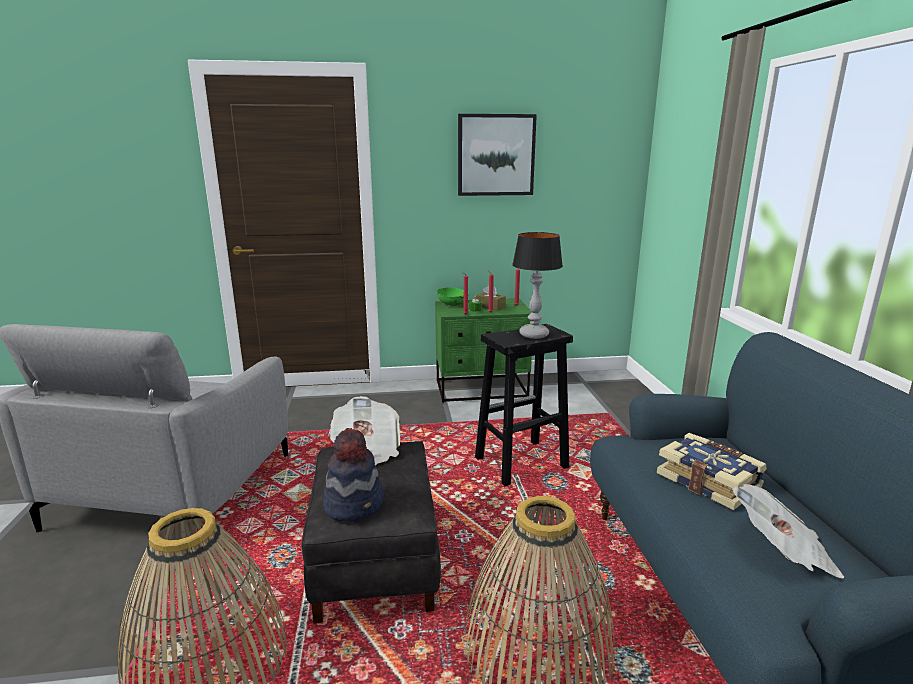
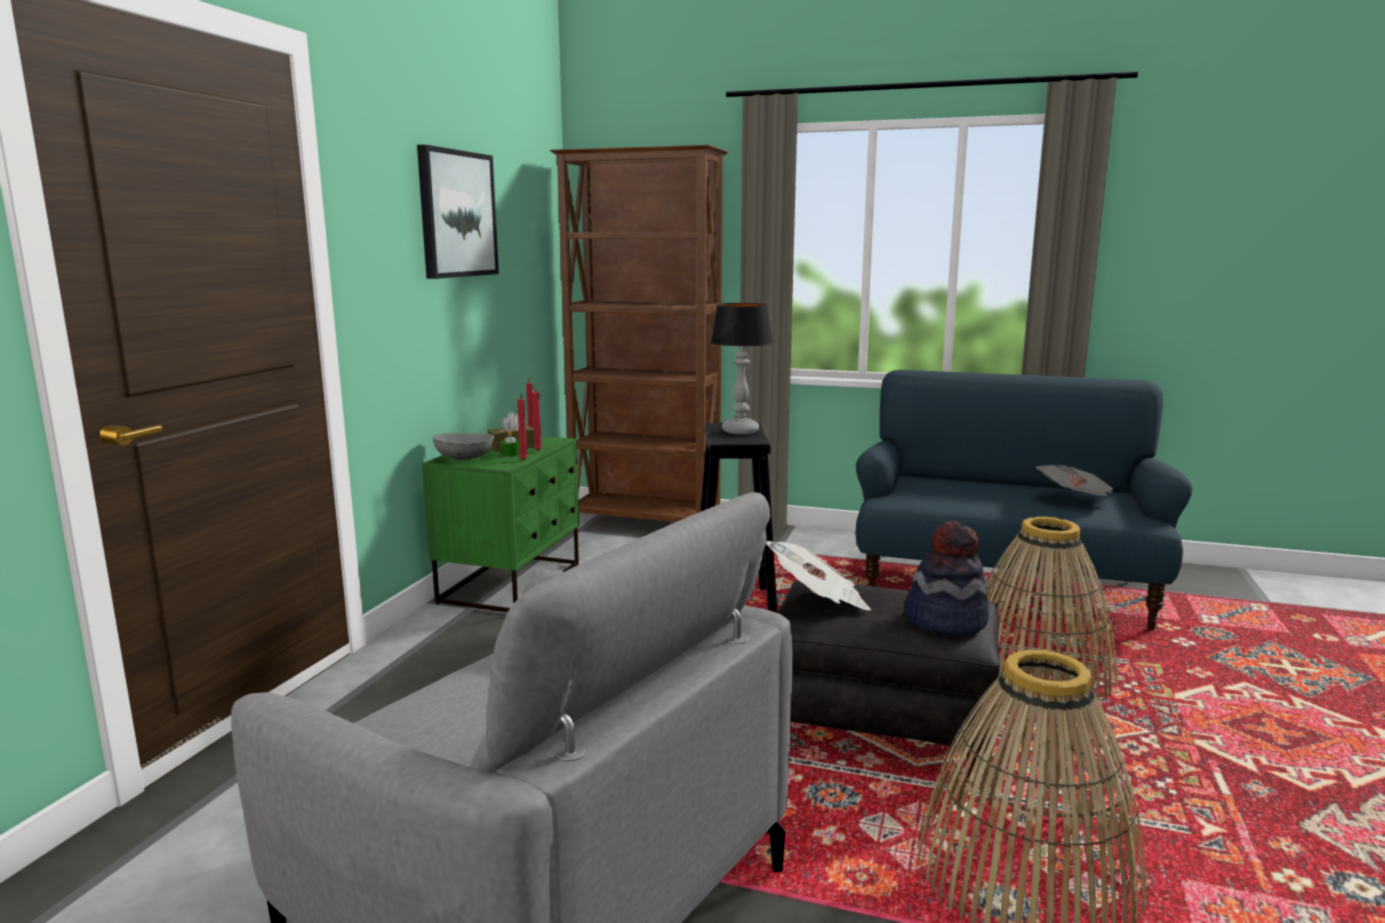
camera: 65 degrees left, 5 degrees down
(453, 305) = (464, 458): green bowl -> grey bowl
(630, 397) = (646, 522): none -> brown bookcase
(709, 481) = (975, 493): book -> none

